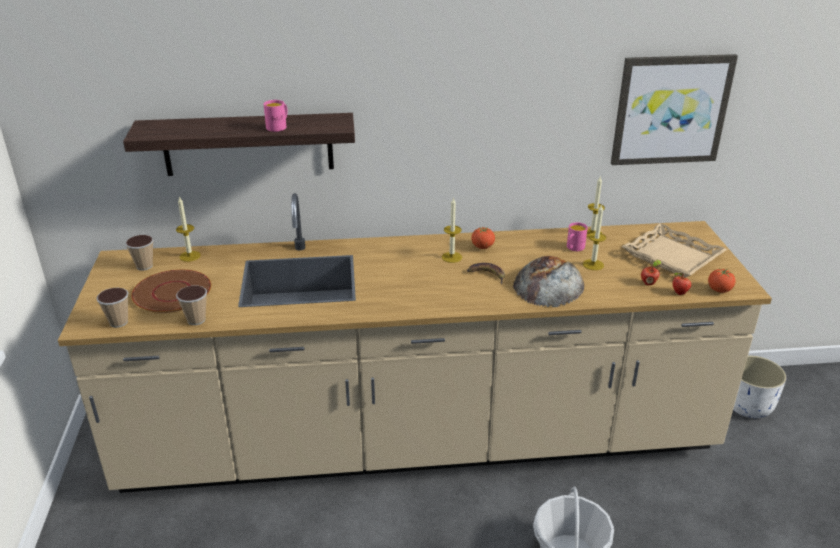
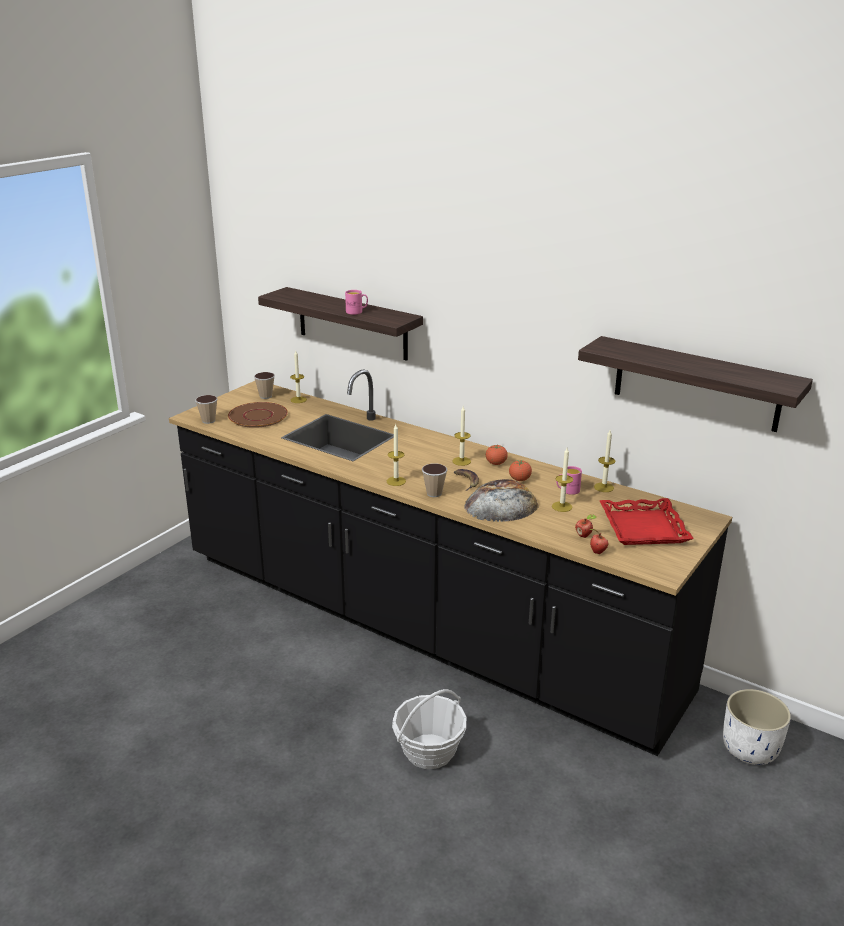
camera: 40 degrees right, 5 degrees down
(196, 320) = (247, 435): cup -> cup (434, 493)
(420, 440) = (421, 624): beige counter -> black counter
(429, 303) = (396, 481): none -> candle
(670, 110) = (696, 384): picture -> shelf
(673, 256) = (644, 528): beige tray -> red tray
(719, 290) = (637, 565): tomato -> tomato (519, 479)

